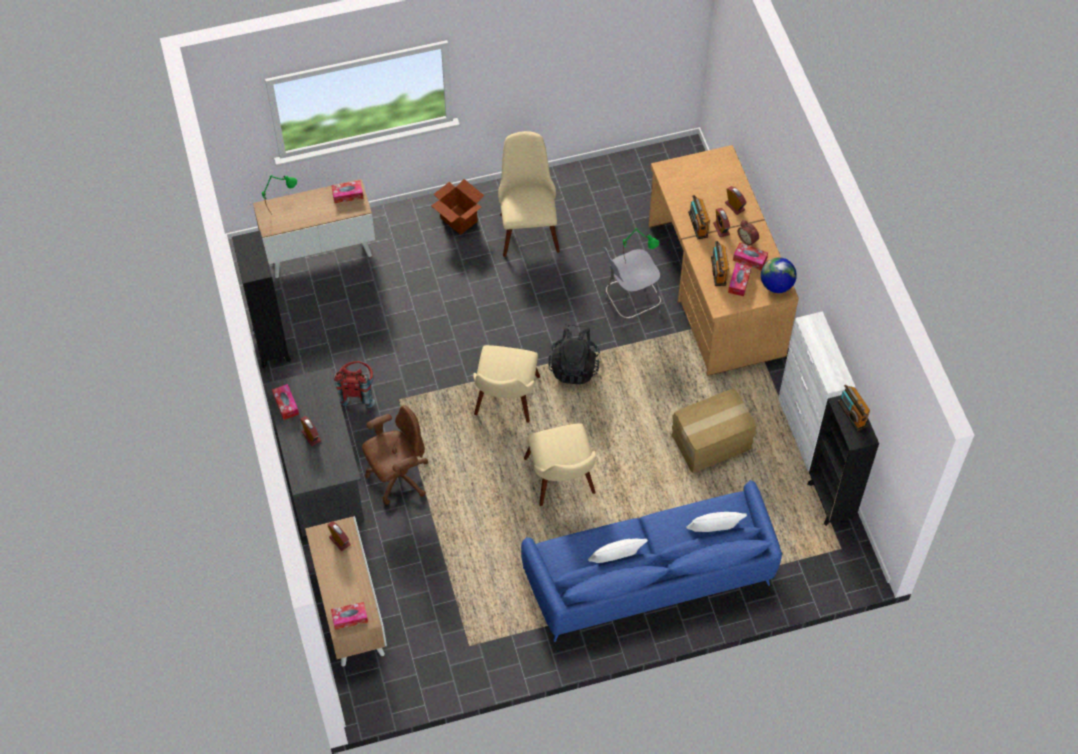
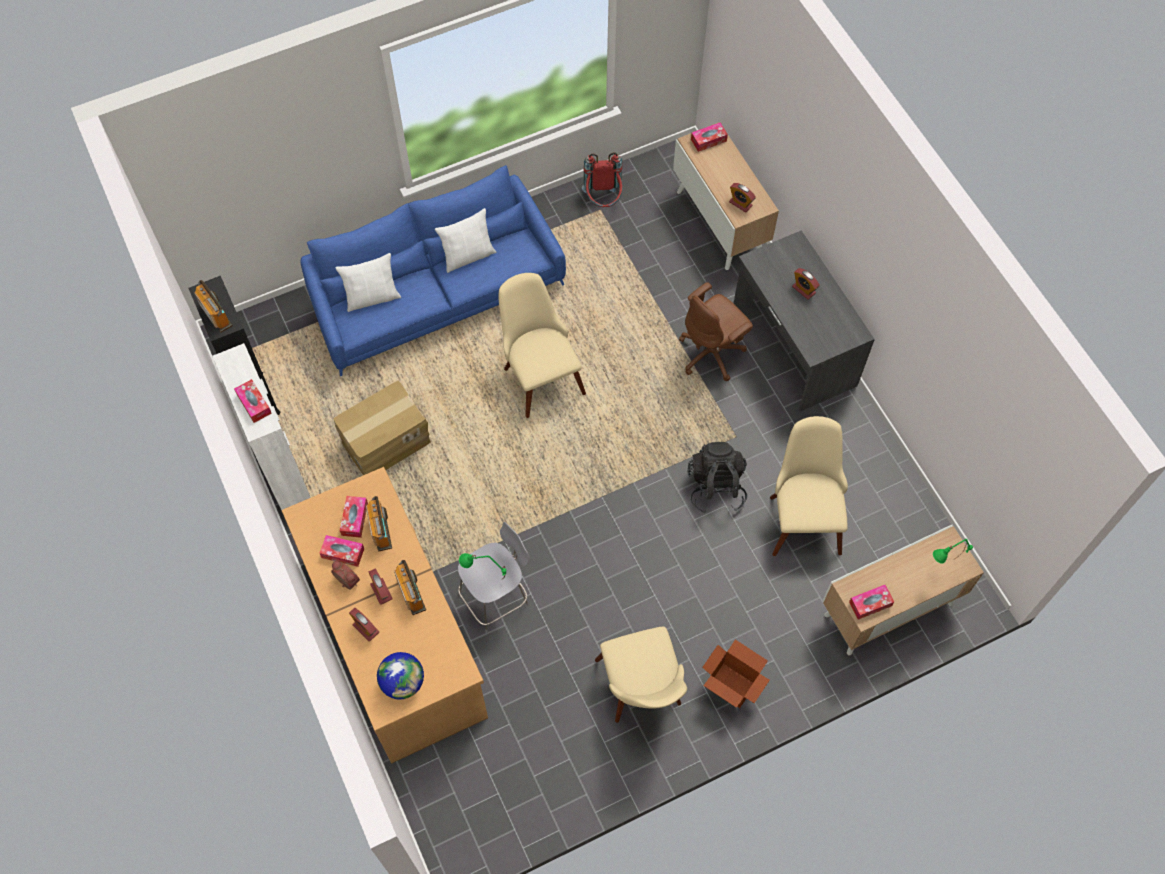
camera: 170 degrees right, 5 degrees up
(271, 344) = (899, 479): black bookcase -> none
(286, 404) = (843, 318): tissue box -> tissue box (254, 404)
(356, 391) = (784, 438): red backpack -> red backpack (603, 200)
(505, 404) = (619, 450): beige chair -> beige chair (803, 514)
(574, 366) = (550, 507): black backpack -> black backpack (716, 487)
(776, 285) = (309, 522): globe -> globe (403, 682)

